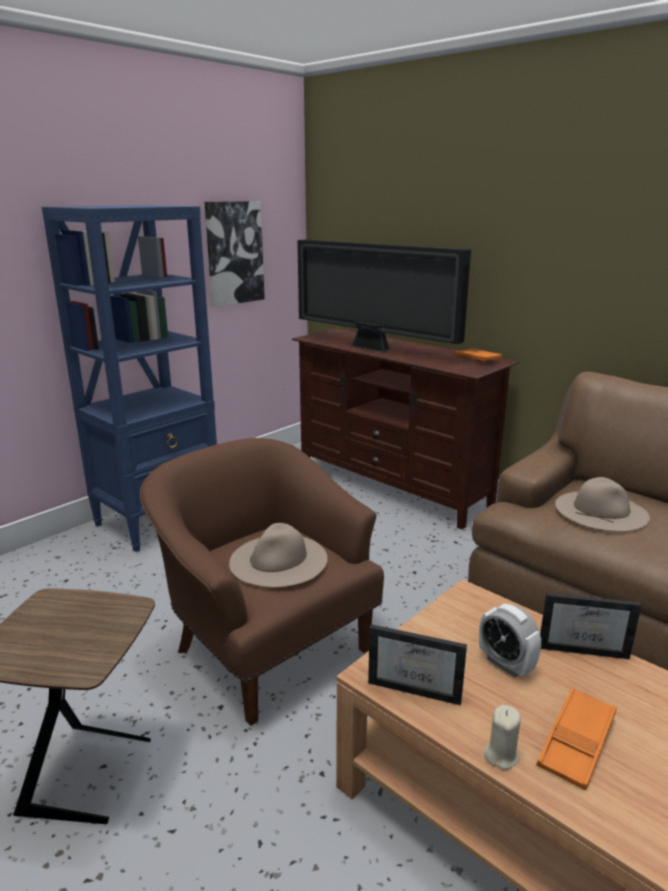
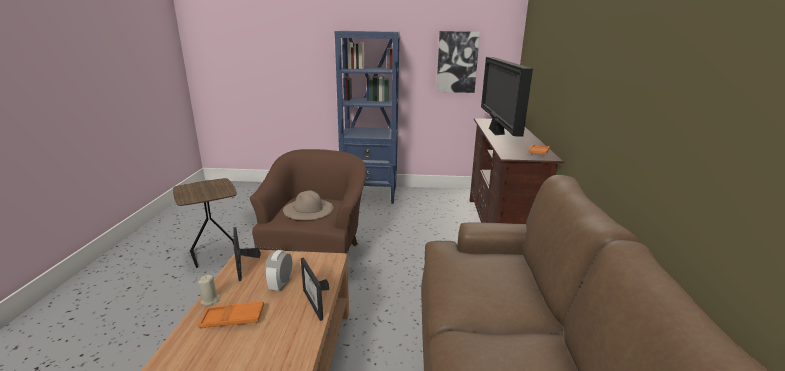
camera: 50 degrees right, 0 degrees up
(601, 510) = (479, 269): beige hat -> none

